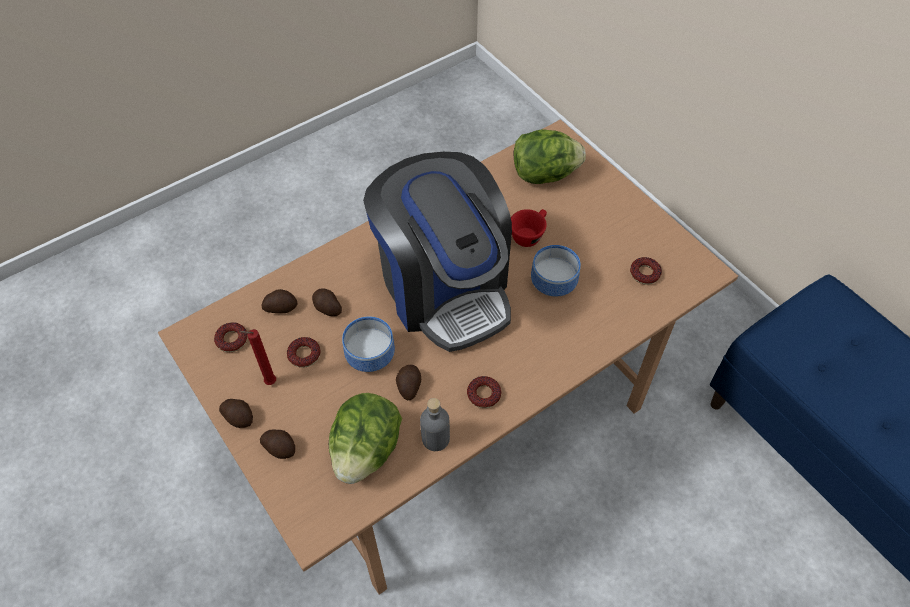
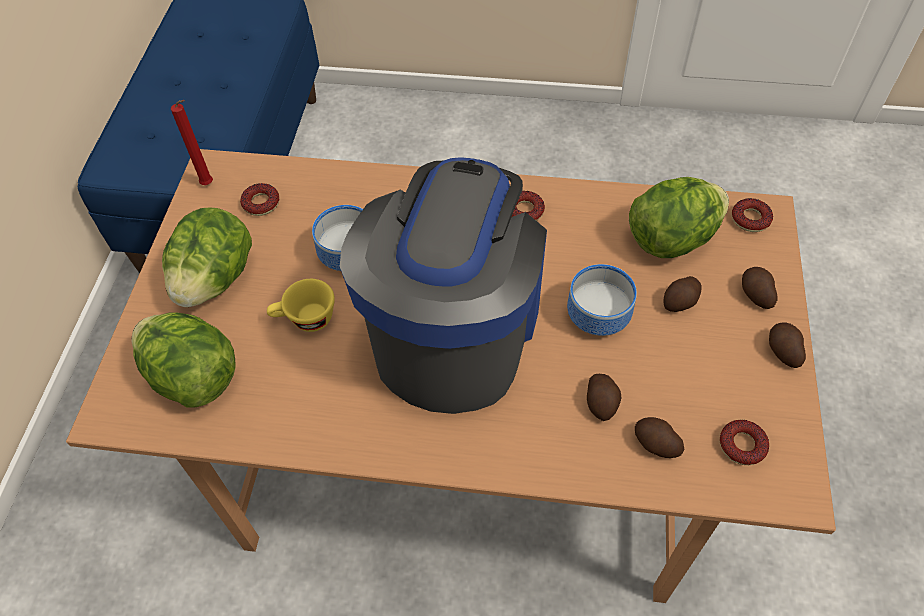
camera: 135 degrees left, 0 degrees up
(268, 382) = (727, 364): red candle -> red candle (209, 185)
(304, 355) = (667, 367): donut -> donut (750, 219)
(408, 386) = (585, 263): potato -> potato (681, 301)
(435, 438) = (601, 208): grey bottle -> none
(529, 234) = (305, 320): red cup -> yellow cup
(603, 218) = (215, 279): none -> lettuce

